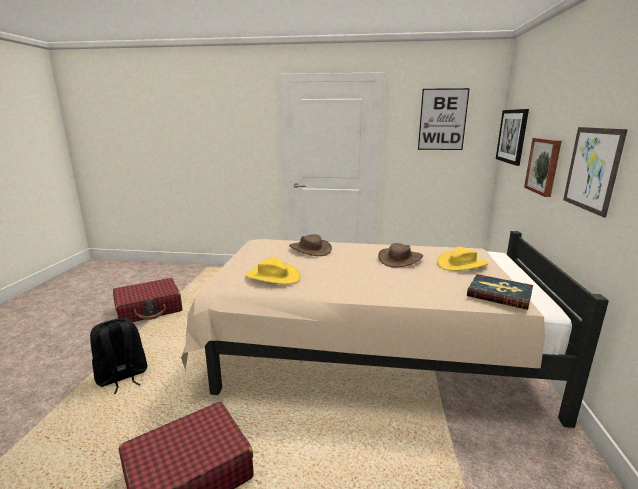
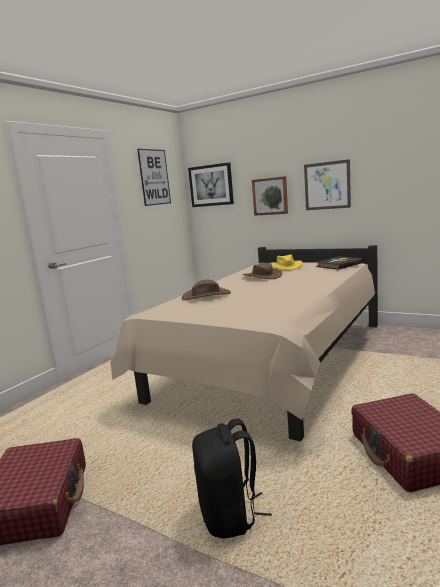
camera: 65 degrees left, 5 degrees down
(272, 276) = (266, 305): yellow hat -> none

